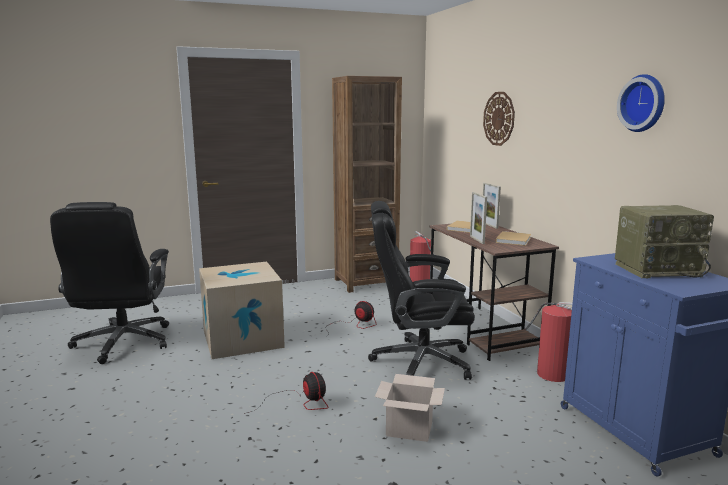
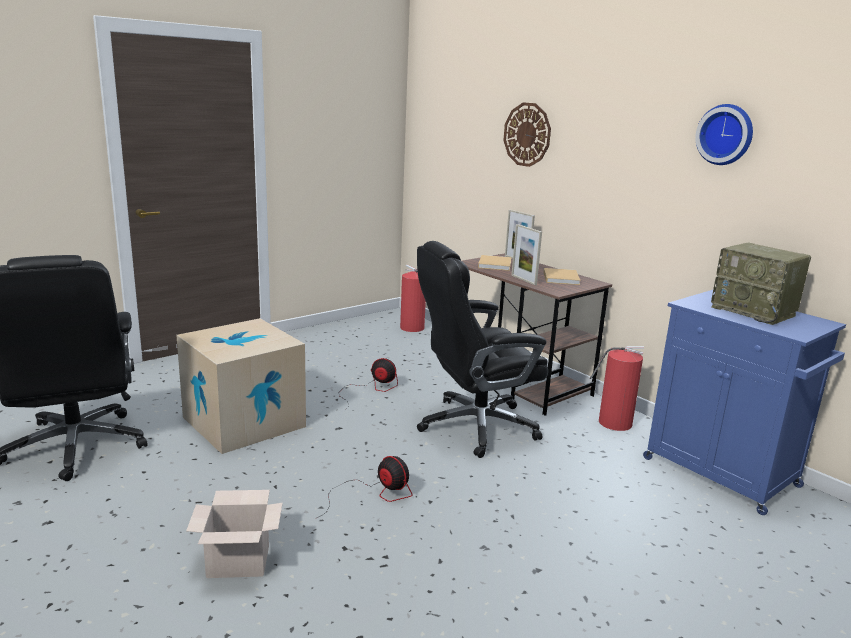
camera: 20 degrees left, 5 degrees up
(366, 282) = (348, 331): brown bookcase -> none
(410, 428) = (515, 505): cardboard box -> cardboard box (240, 561)
(658, 269) = (755, 312): radio -> radio turned 75 degrees clockwise

